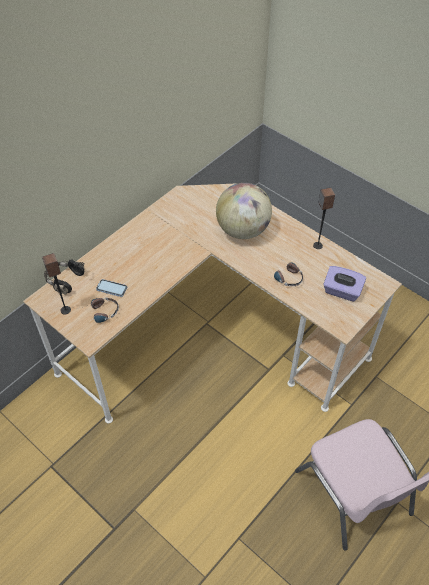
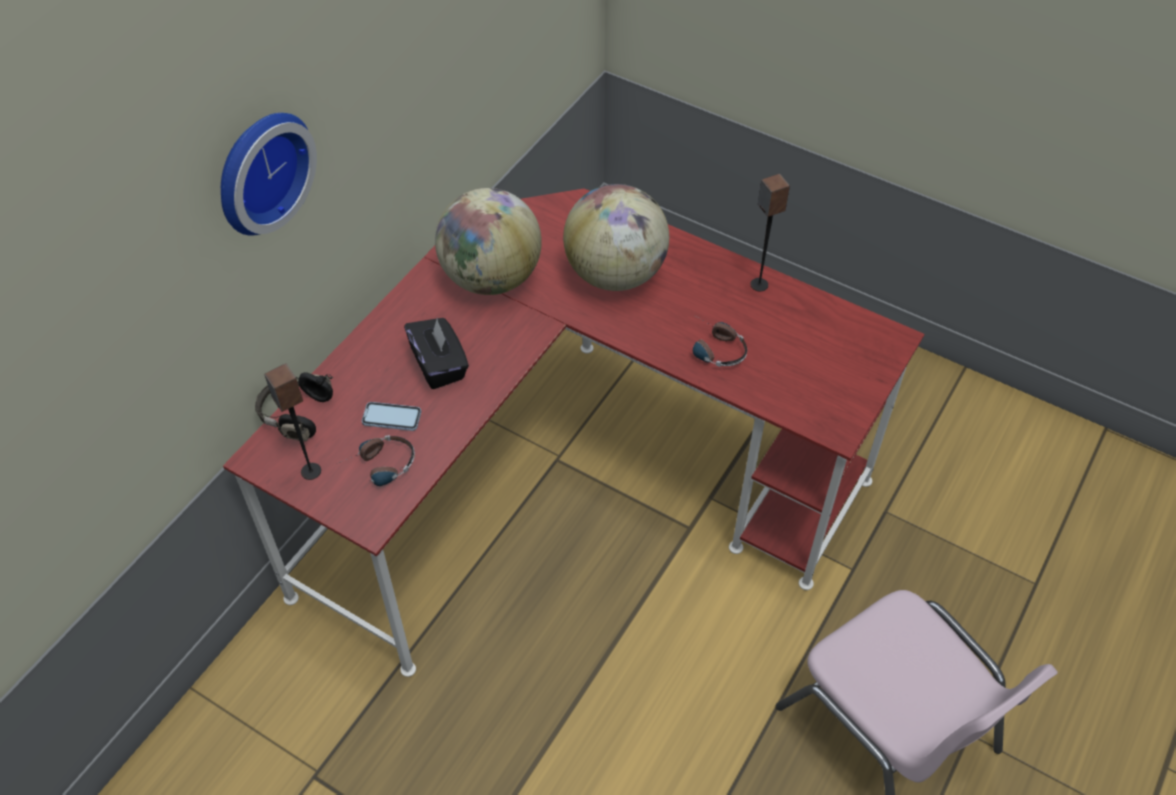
camera: 10 degrees left, 0 degrees up
(53, 153) = (259, 170): none -> wall clock
(141, 265) = (439, 365): none -> black tissue box
(178, 223) = (491, 277): none -> globe
(212, 336) = (572, 481): beige desk -> red desk
(341, 291) = (821, 363): purple tissue box -> none

